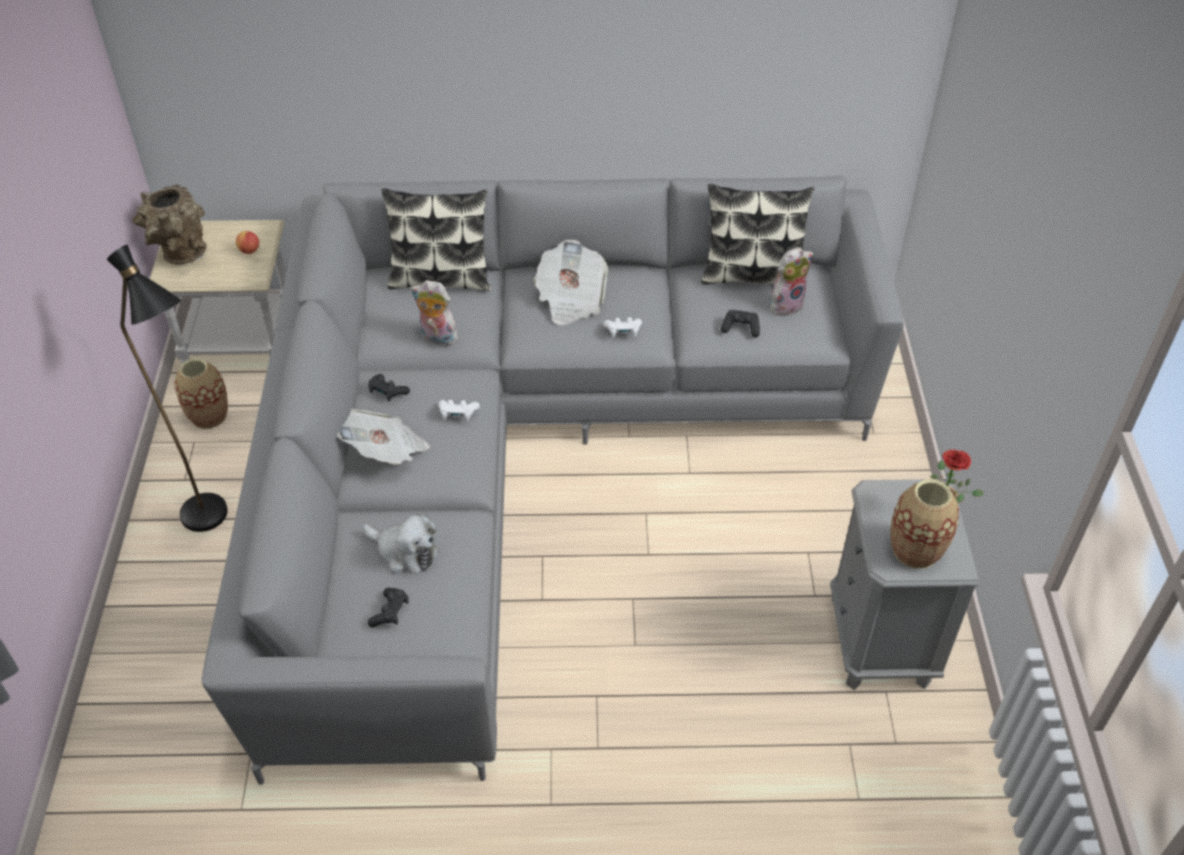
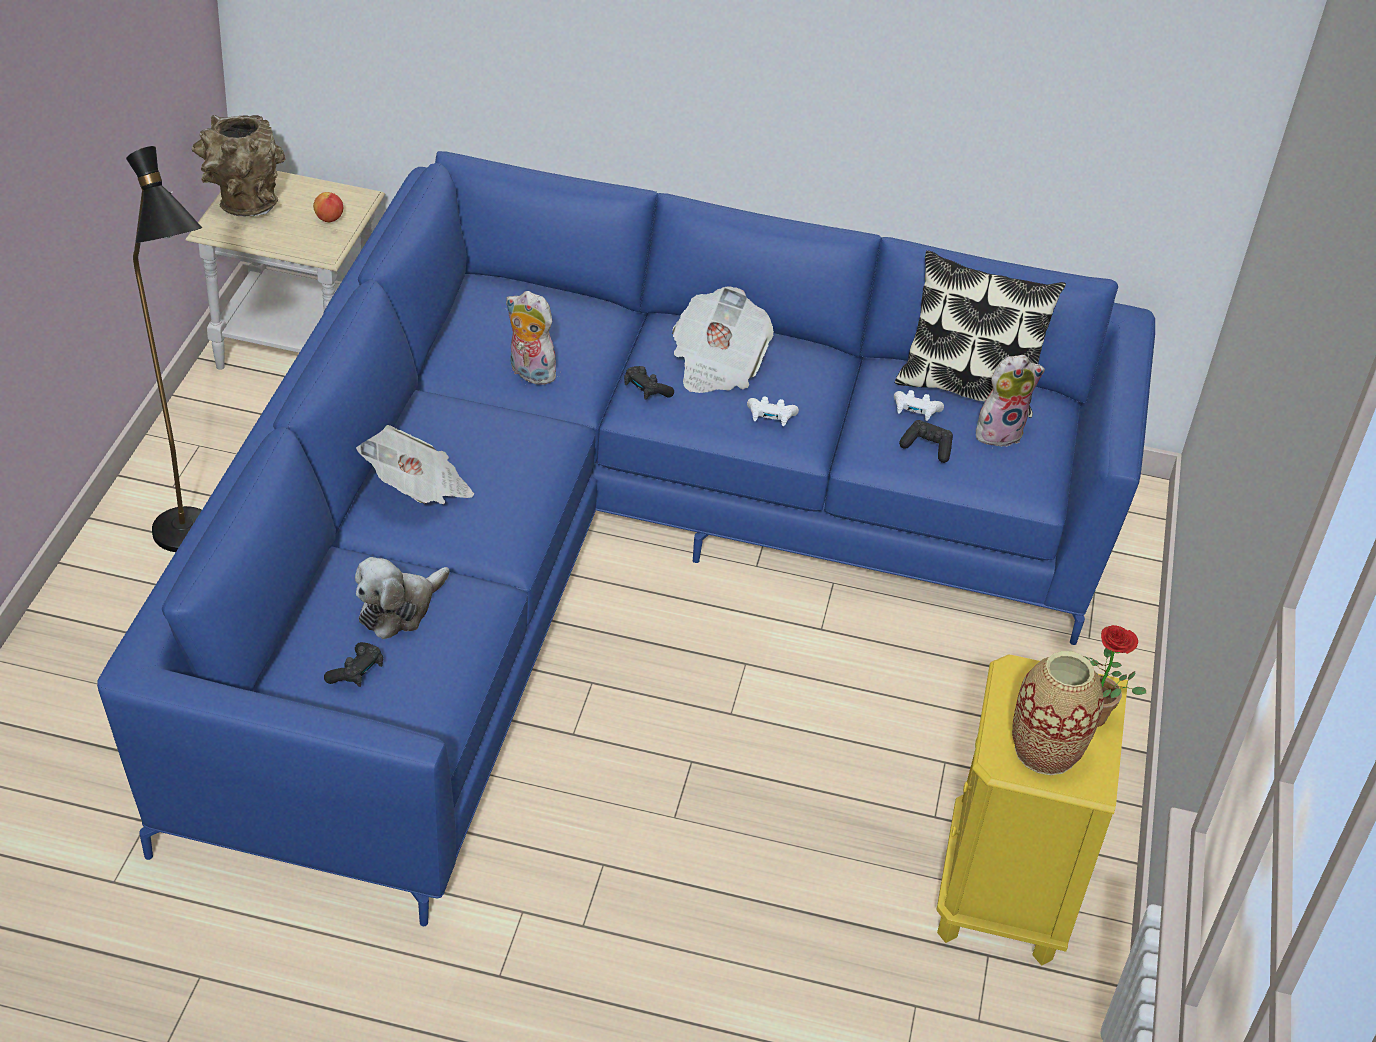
camera: 10 degrees right, 5 degrees down
(209, 416) = (227, 419): vase -> none
(387, 392) = (443, 422): black game controller -> black game controller (646, 390)
(405, 552) = (399, 609): plush toy -> plush toy turned 90 degrees clockwise
(441, 278) = (558, 304): pillow -> none
(458, 414) = (522, 467): white game controller -> white game controller (915, 412)
(518, 456) = (602, 556): grey sofa -> blue sofa
(881, 641) = (1004, 893): grey nightstand -> yellow nightstand

